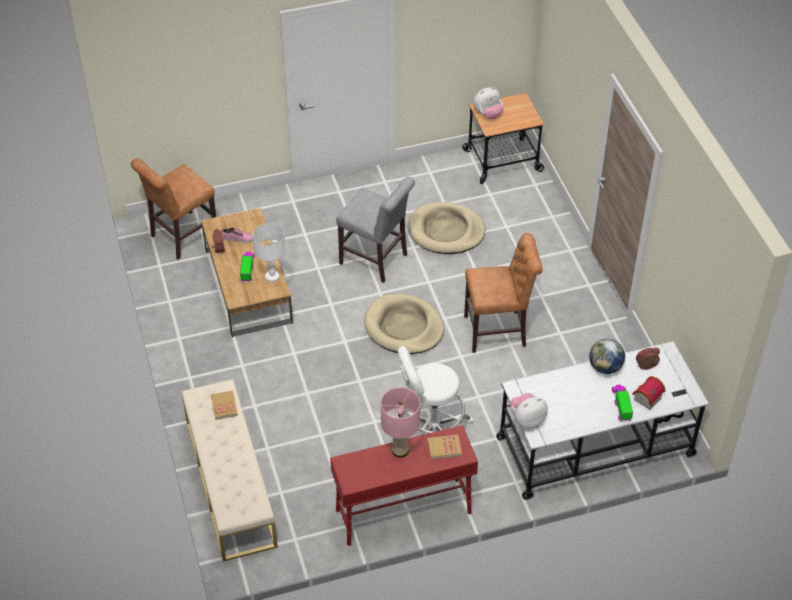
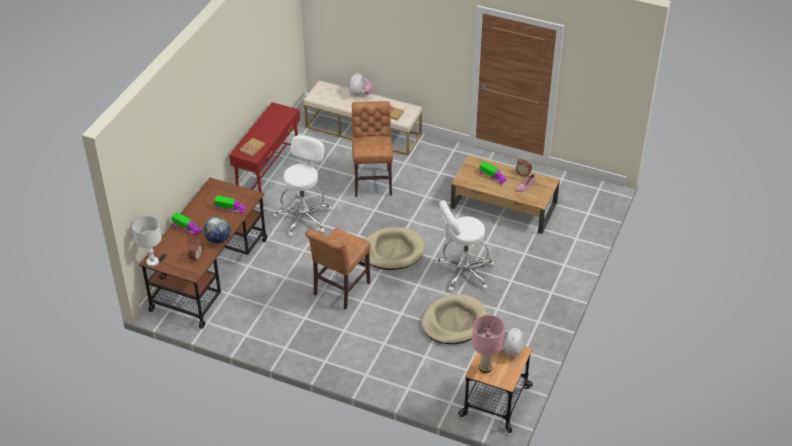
camera: 130 degrees right, 5 degrees down
(181, 237) = (579, 199): brown chair -> brown chair (372, 181)
(272, 277) = (474, 183): white table lamp -> white table lamp (152, 262)
(376, 260) = (463, 272): grey chair -> white stool
(400, 450) = (272, 133): pink table lamp -> pink table lamp (485, 367)
(527, 420) = (228, 187): plush toy -> plush toy (360, 94)
(554, 392) = (230, 208): none -> toy truck
(595, 447) = (209, 275): white desk -> brown desk
(645, 398) = (177, 241): toy house -> none

